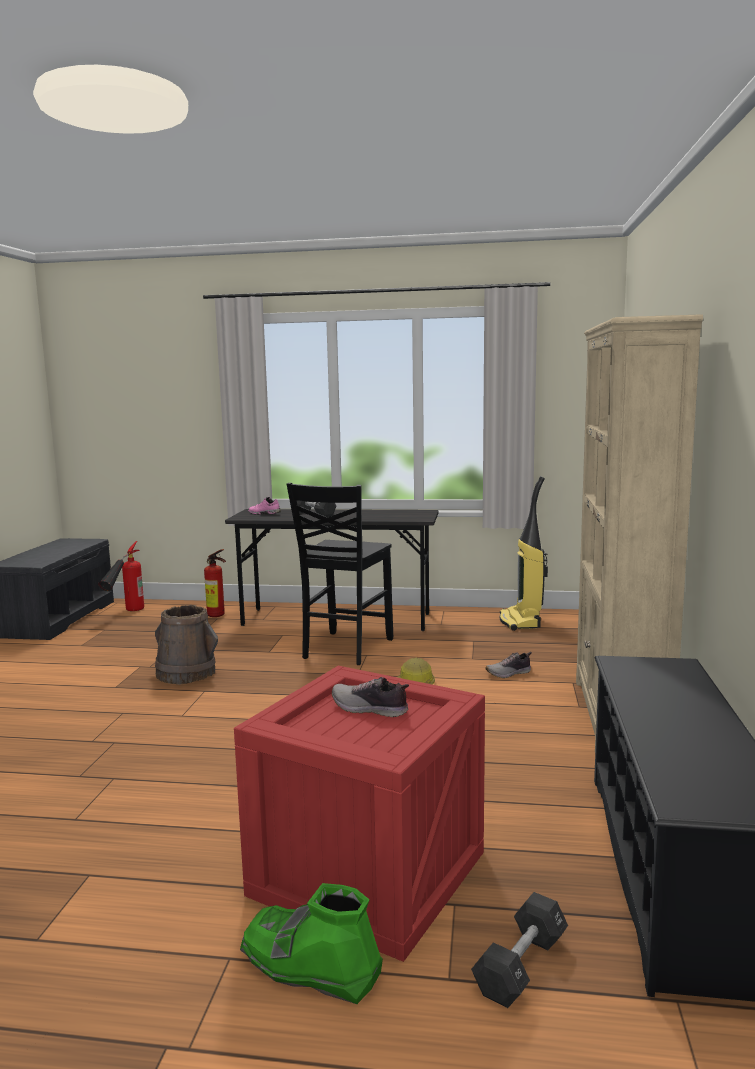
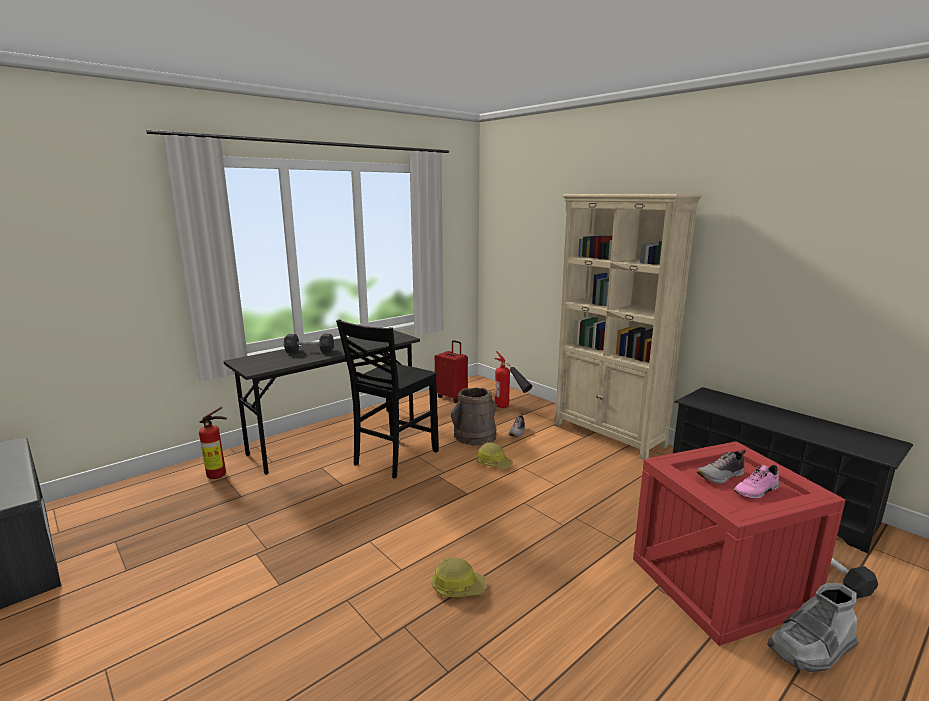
camera: 50 degrees left, 5 degrees up
(125, 613) = (99, 514): fire extinguisher -> fire extinguisher (510, 409)
(186, 673) = (318, 536): brown bucket -> brown bucket (475, 436)
(186, 743) = (458, 586): none -> hard hat
(263, 513) = (262, 361): pink shoe -> pink shoe (757, 491)
(310, 966) = (812, 648): green boot -> grey boot
(345, 649) = (394, 458): black chair -> black chair turned 60 degrees clockwise
(521, 622) = (452, 397): vacuum cleaner -> red suitcase

